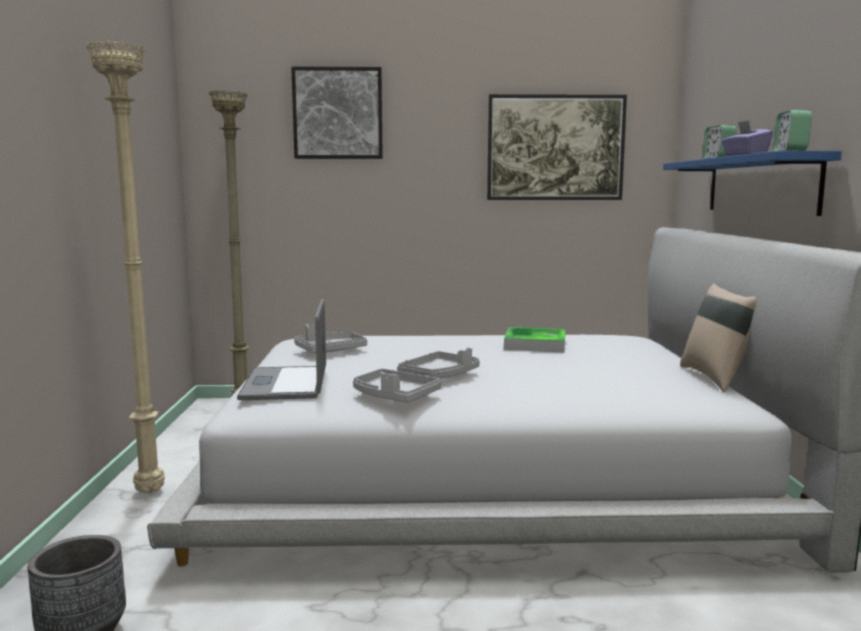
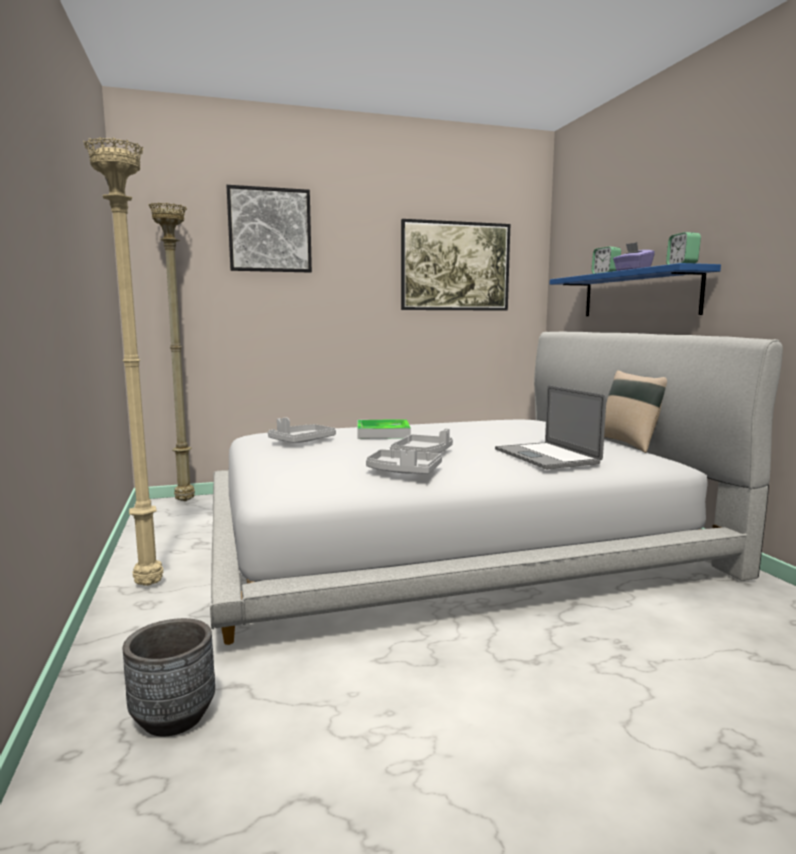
camera: 15 degrees left, 0 degrees up
(285, 383) = (293, 468): laptop -> laptop (546, 456)
(535, 344) = (470, 428): tray -> tray (383, 433)

